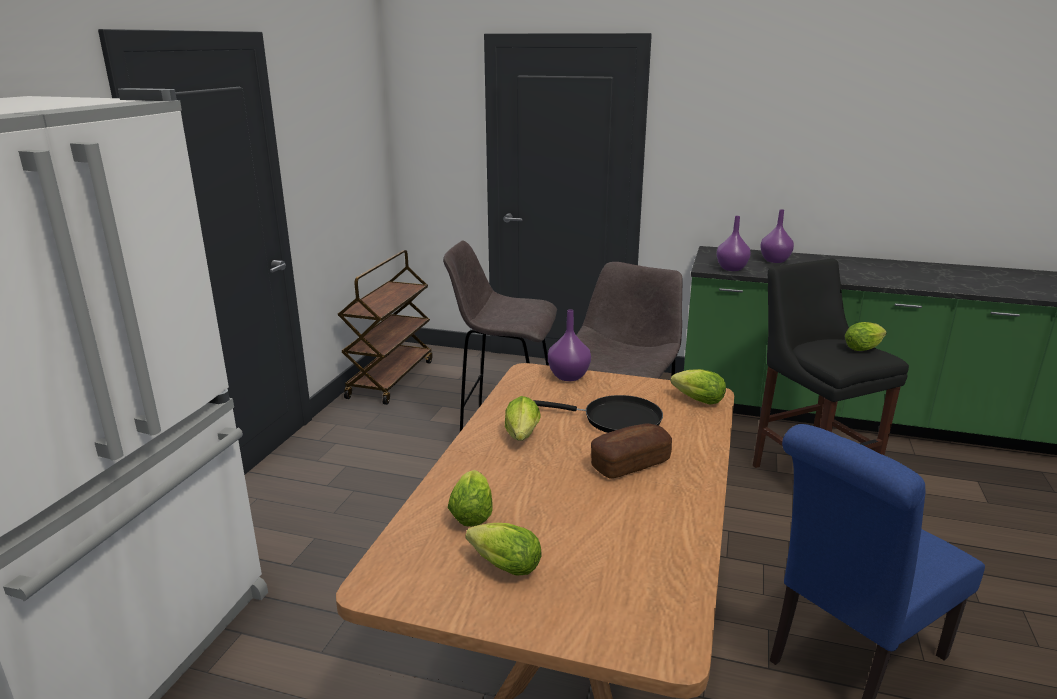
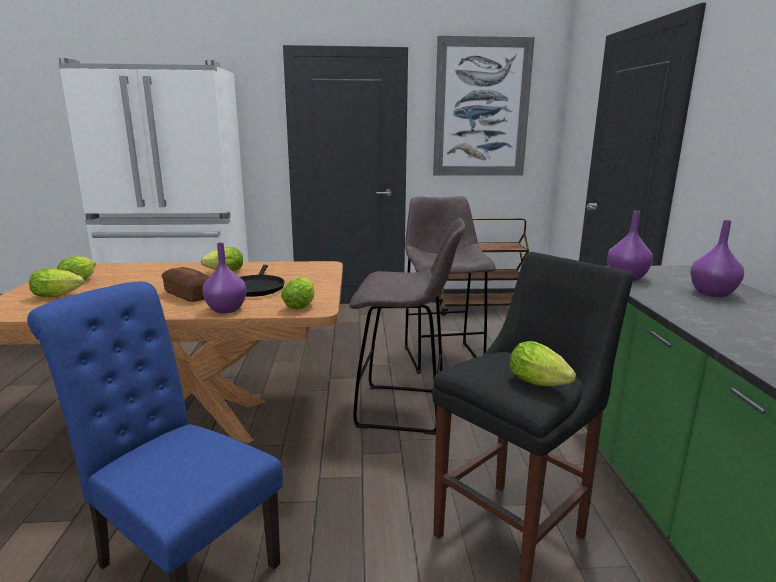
camera: 70 degrees right, 5 degrees down
(336, 117) = (481, 108): none -> picture
(472, 512) = (134, 272): lettuce -> lettuce (60, 296)
(568, 376) = (325, 273): purple vase -> purple vase (227, 309)

